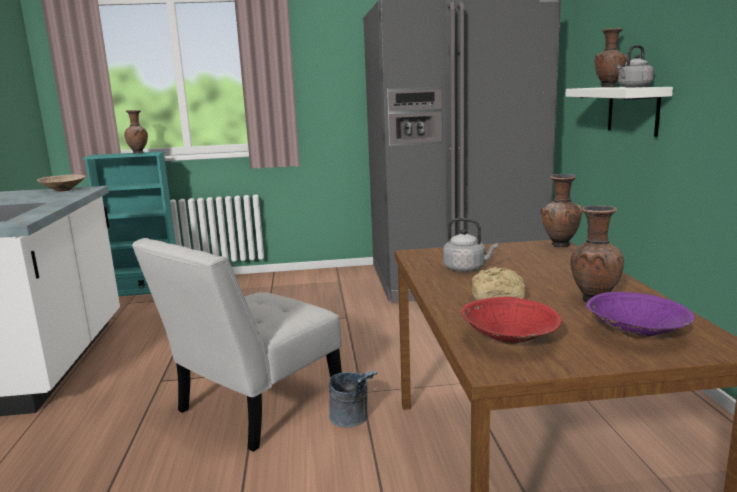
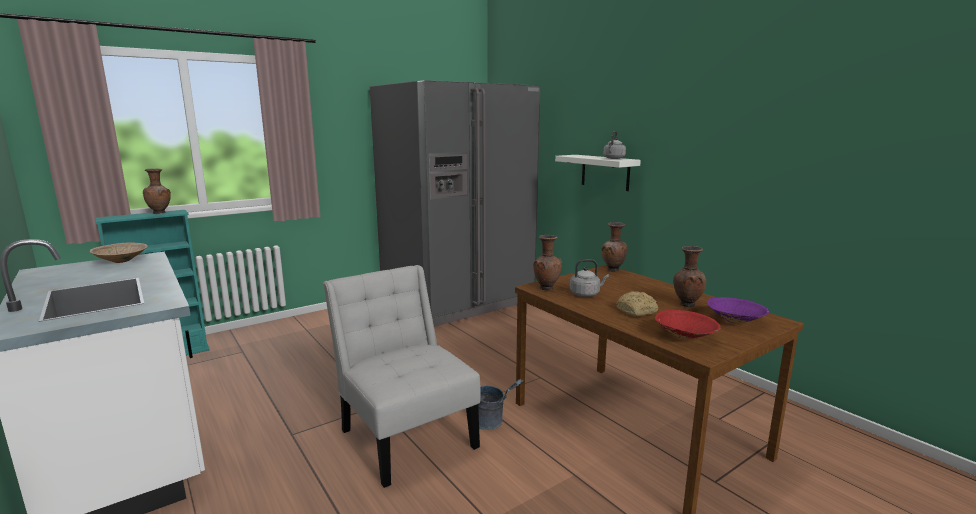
camera: 30 degrees left, 0 degrees up
(253, 408) = (405, 434): white chair -> white chair turned 135 degrees clockwise
(608, 87) = (586, 156): brown vase -> brown vase (546, 288)

